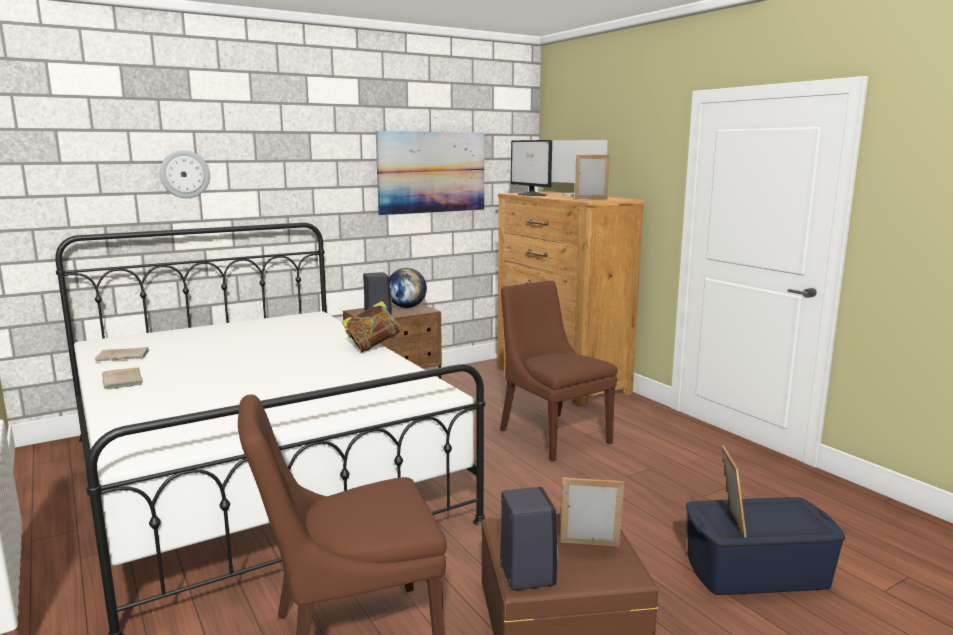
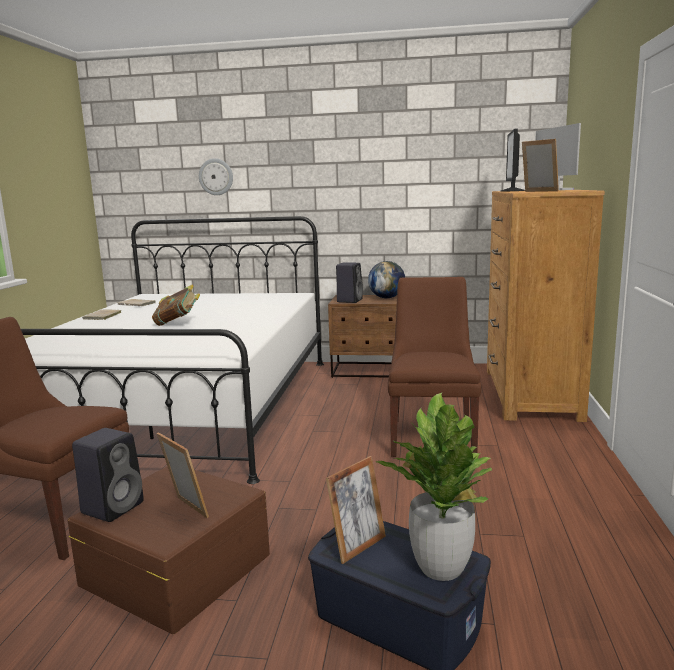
camera: 40 degrees right, 0 degrees up
(373, 346) = (276, 319): book -> book (177, 323)
(431, 172) = (429, 171): picture -> none
(793, 514) = (440, 567): none -> potted plant

